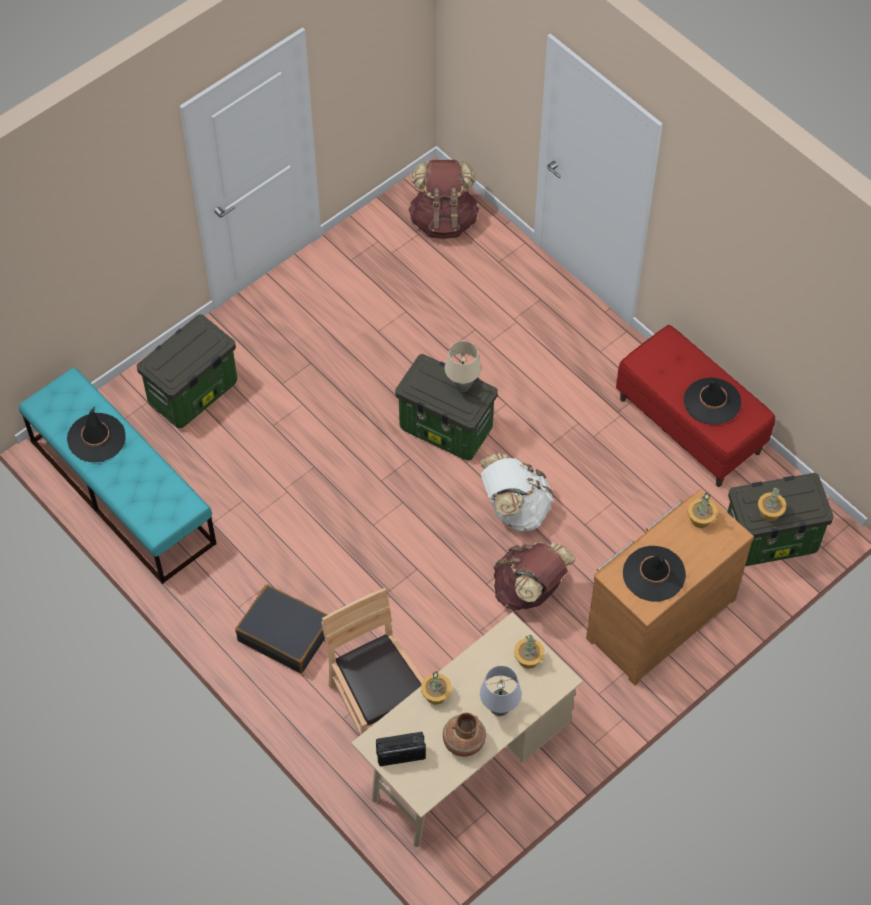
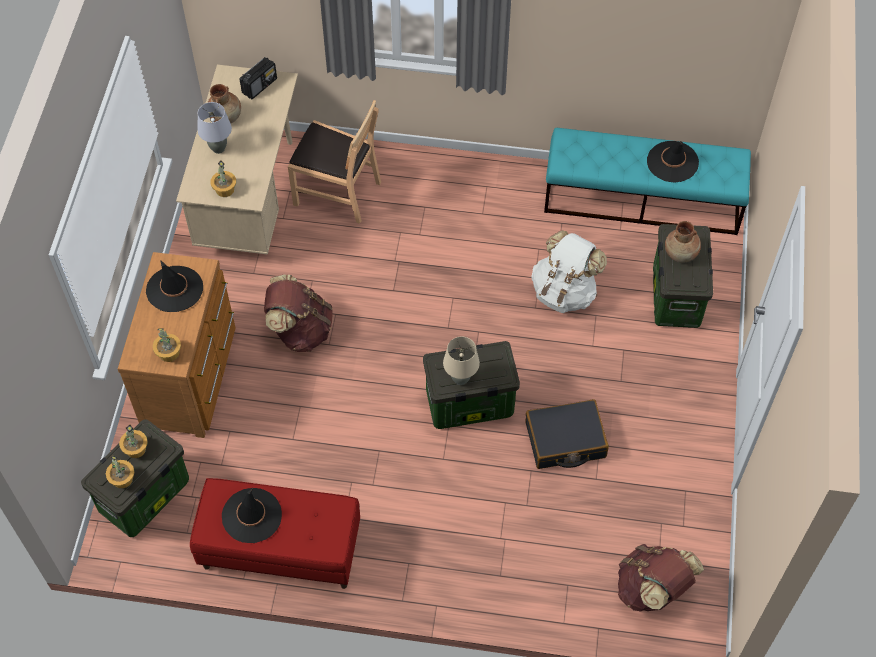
camera: 140 degrees right, 0 degrees up
(185, 359) = (681, 253): none -> brown vase
(285, 634) = (439, 191): black suitcase -> black suitcase (565, 440)
(436, 694) = (268, 131): potted plant -> potted plant (122, 479)
(514, 508) = (363, 380): white backpack -> white backpack (564, 292)

